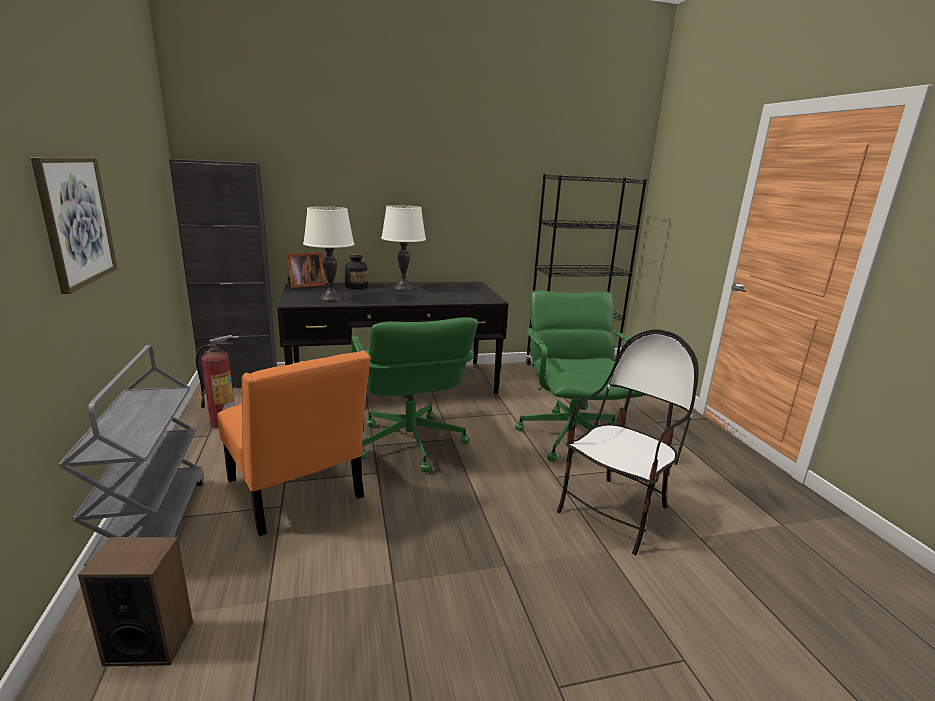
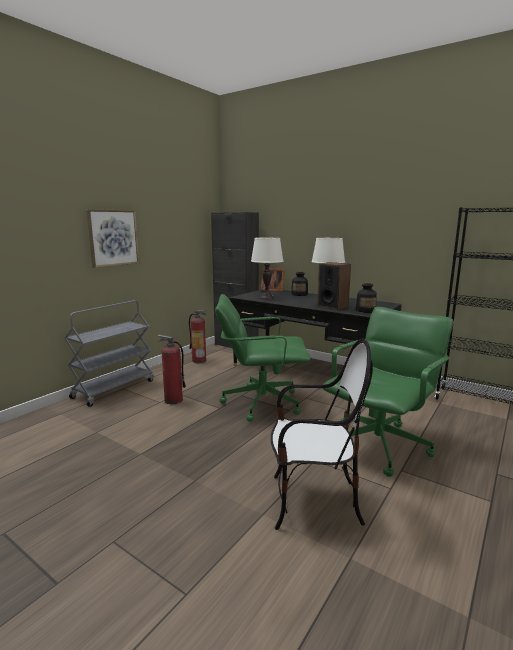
camera: 50 degrees right, 5 degrees down
(149, 643) = (54, 423): speaker -> speaker (332, 306)
(297, 493) = (173, 400): orange chair -> fire extinguisher
(409, 444) = (261, 402): green office chair -> green office chair turned 60 degrees clockwise
(477, 296) = (365, 310): none -> bottle

